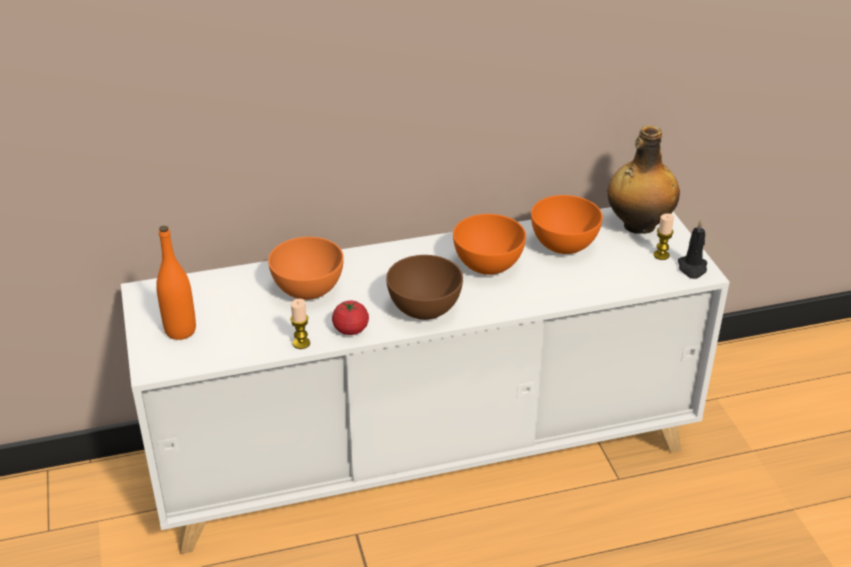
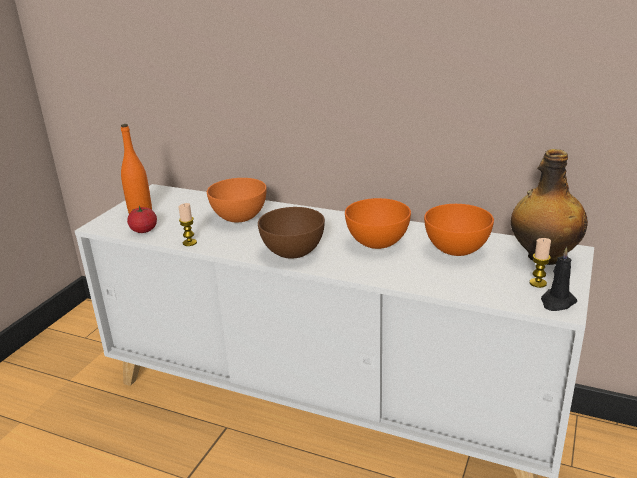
camera: 40 degrees right, 10 degrees down
(351, 329) = (229, 246): tomato -> tomato (144, 230)

